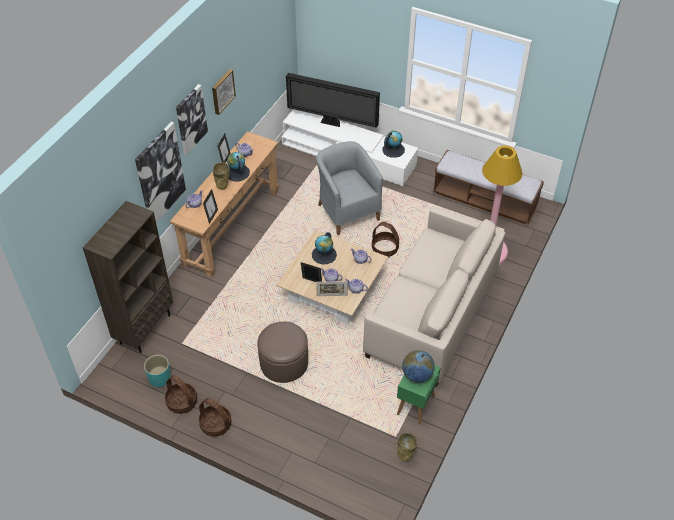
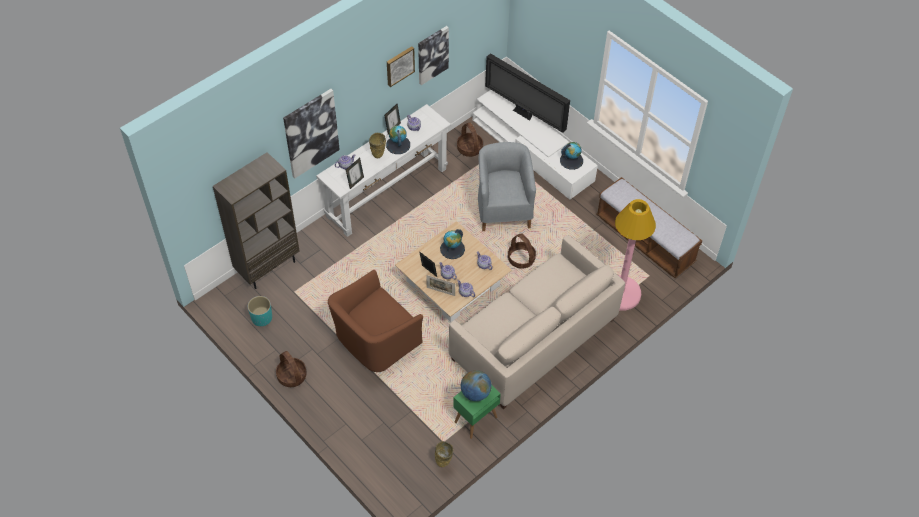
camera: 20 degrees right, 5 degrees up
(181, 402) = (271, 346): basket -> basket (469, 148)
(190, 119) = (355, 87): picture -> picture (432, 54)
(232, 227) = (387, 192): brown console table -> white console table
(284, 363) = (375, 340): brown ottoman -> brown armchair

